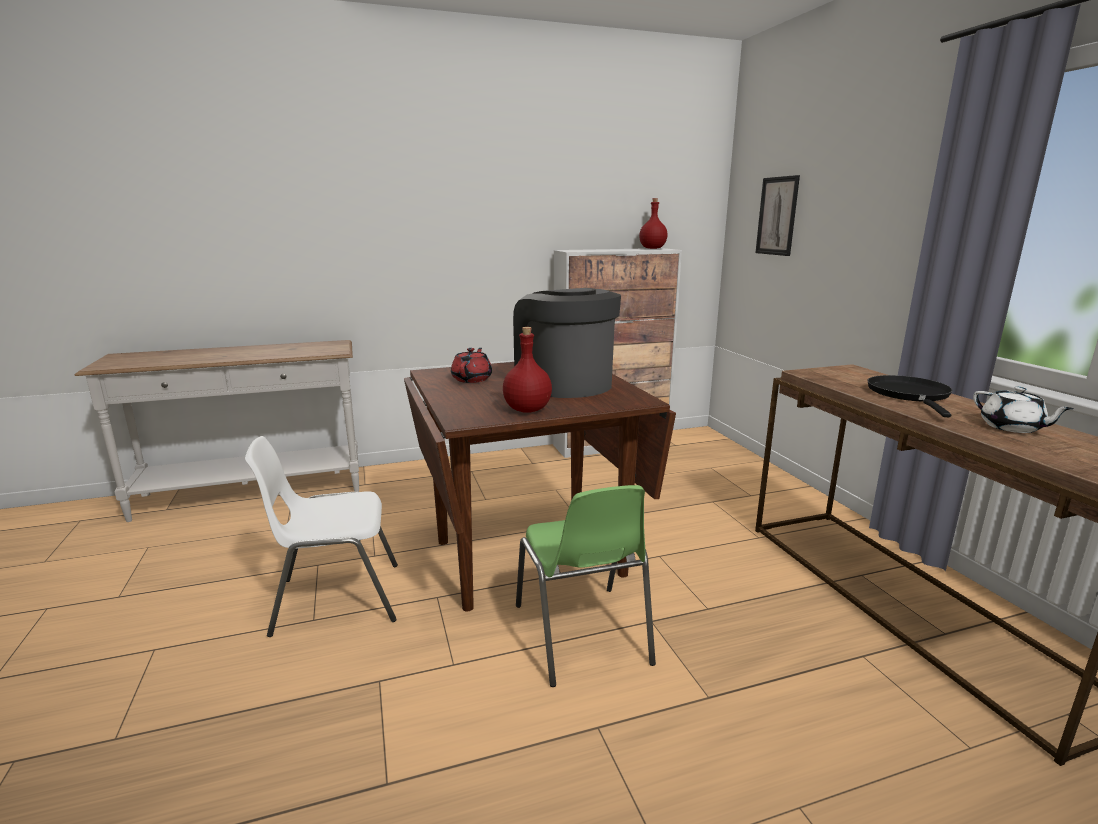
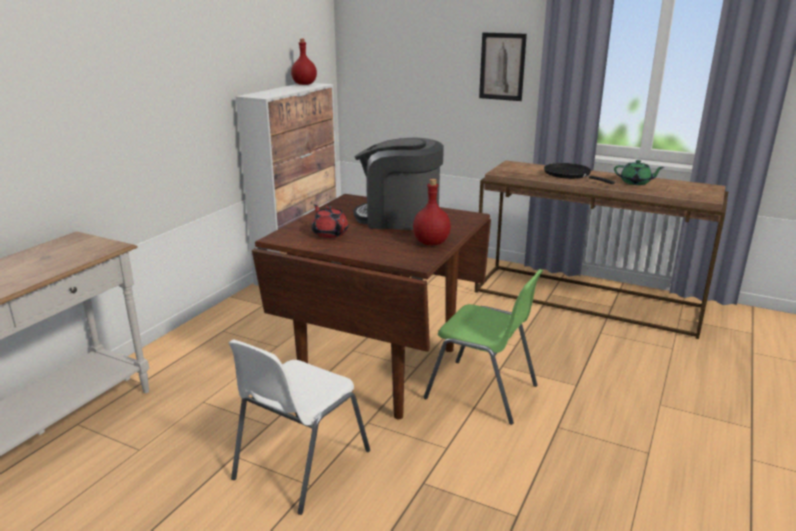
camera: 45 degrees left, 5 degrees up
(777, 216) = (397, 51): picture -> picture (502, 66)
(1012, 428) = (636, 182): white teapot -> green teapot

